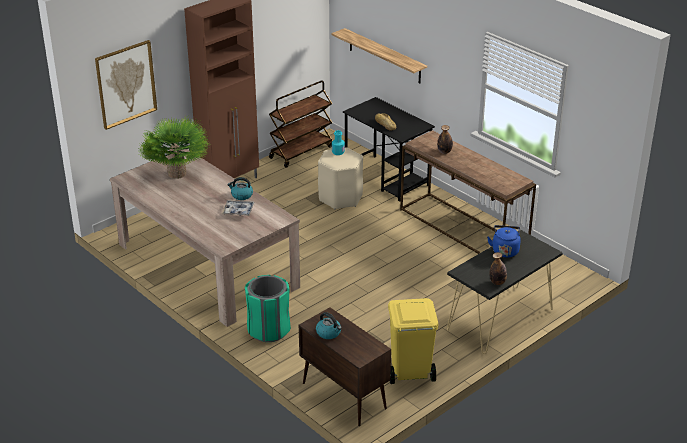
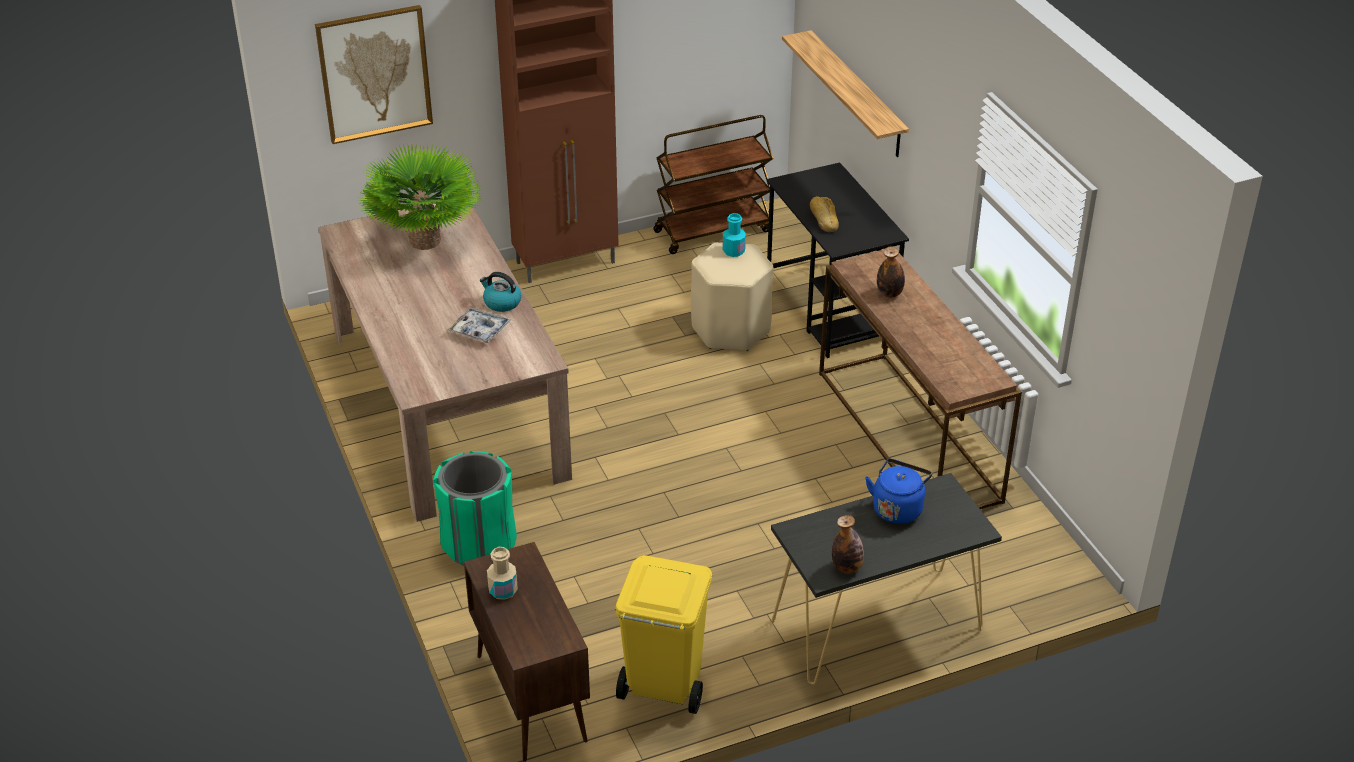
camera: 20 degrees right, 5 degrees up
(329, 333) = (503, 590): kettle -> beige bottle

